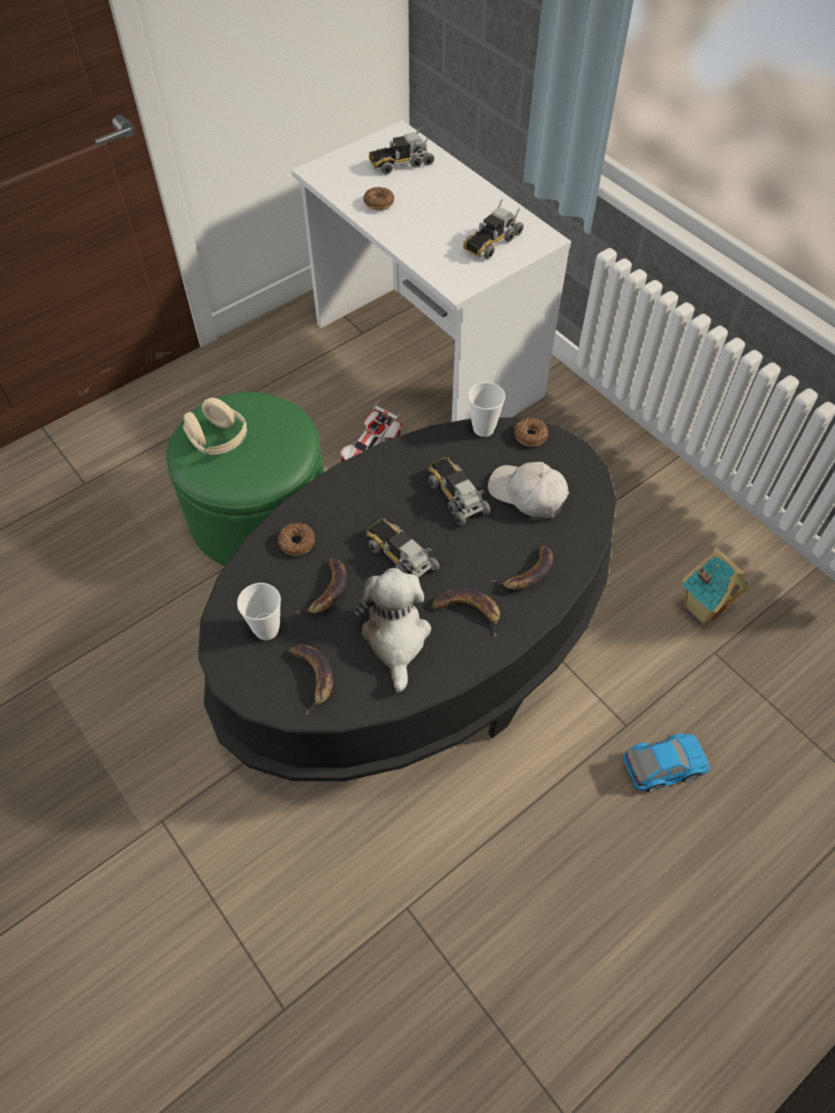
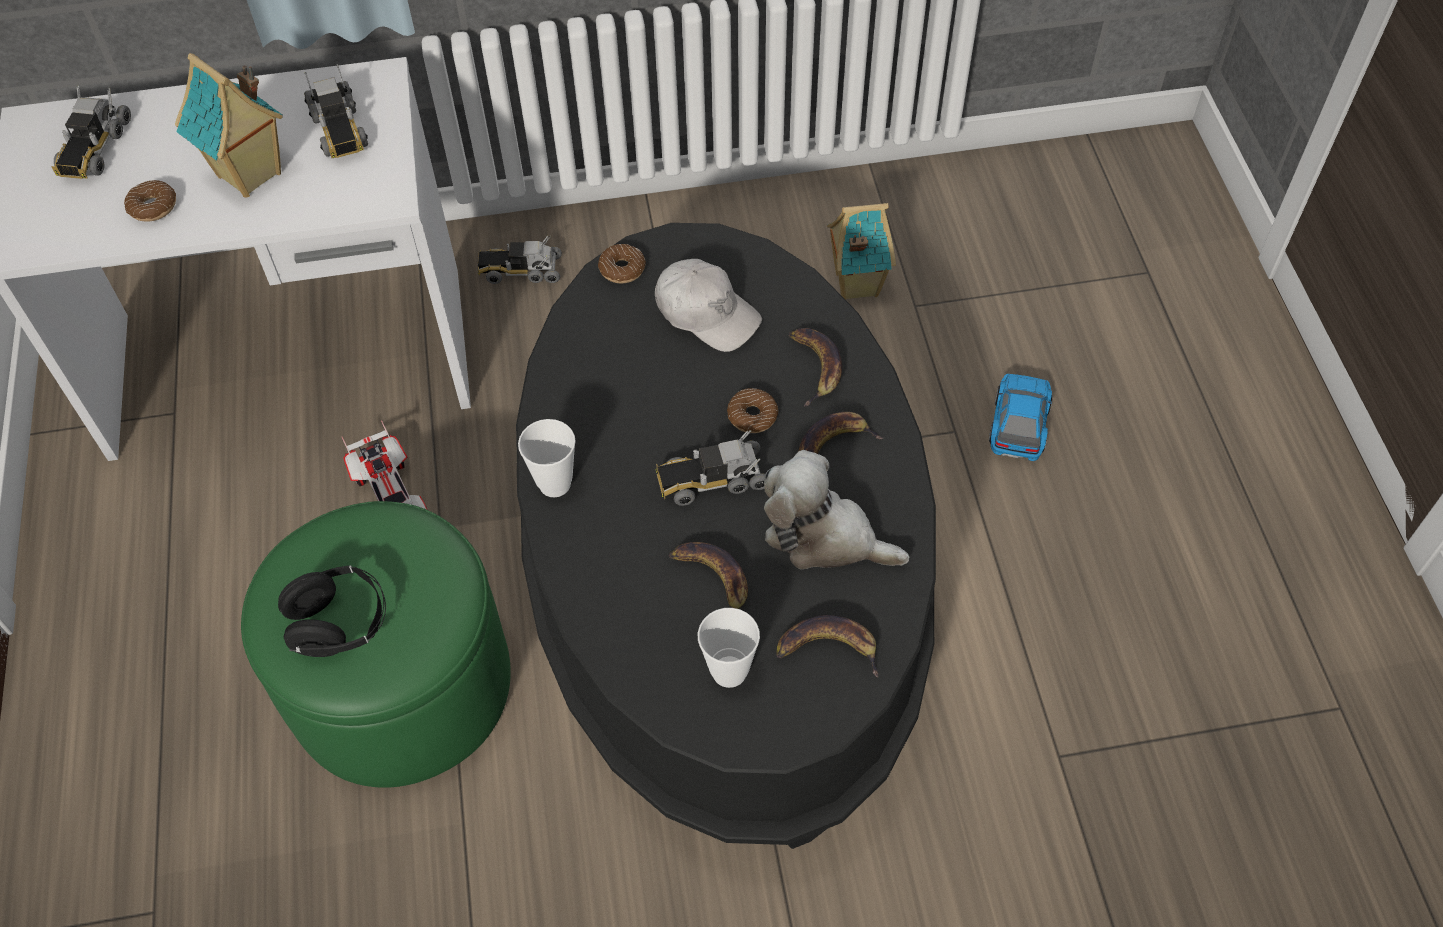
camera: 60 degrees left, 0 degrees up
(218, 440) = (340, 624): beige headphones -> black headphones
(297, 542) = (616, 583): donut -> donut (752, 416)
(428, 226) = (250, 176): none -> toy house
(456, 496) = (660, 382): toy truck -> toy truck (521, 270)
(483, 429) = (577, 308): cup -> cup (555, 483)
(528, 495) = (707, 313): white cap -> white cap turned 120 degrees counterclockwise

